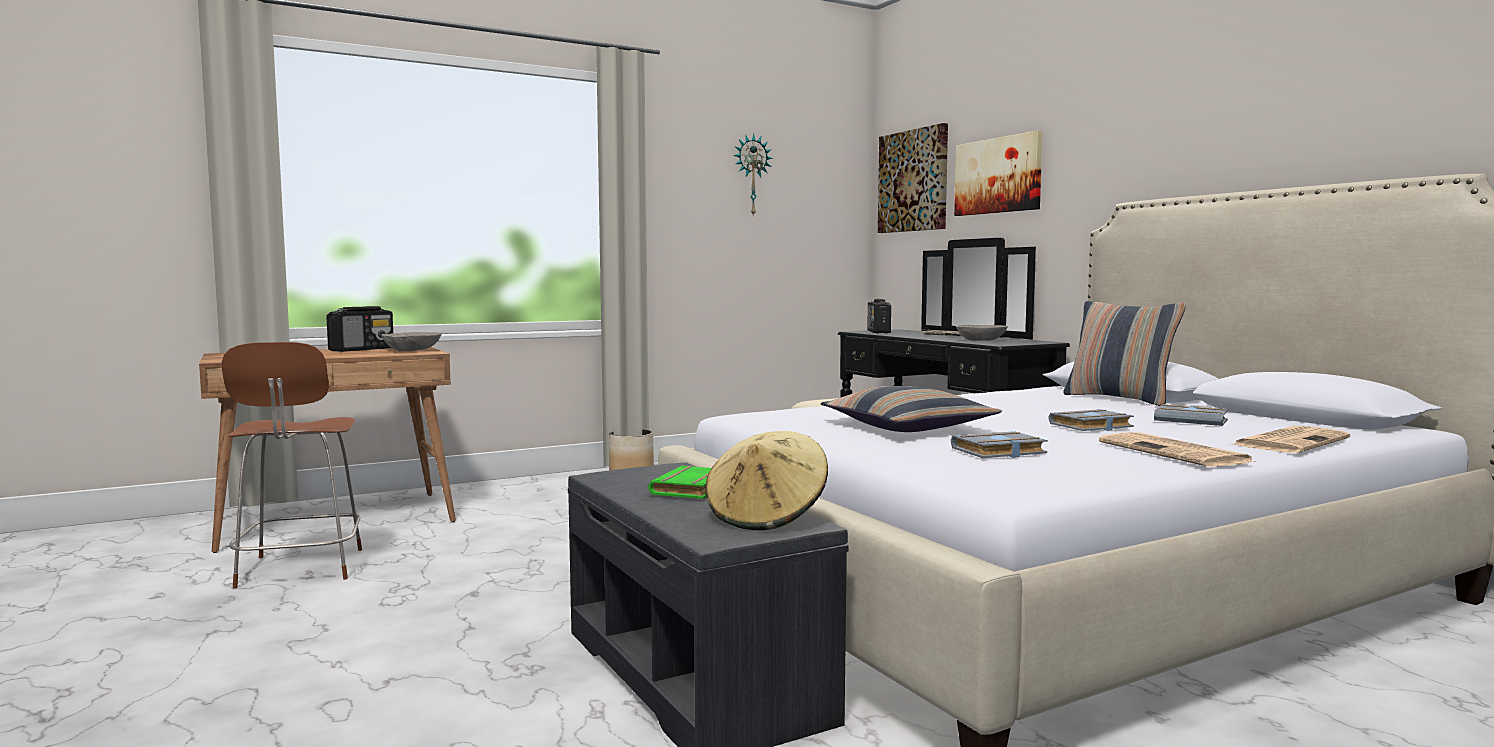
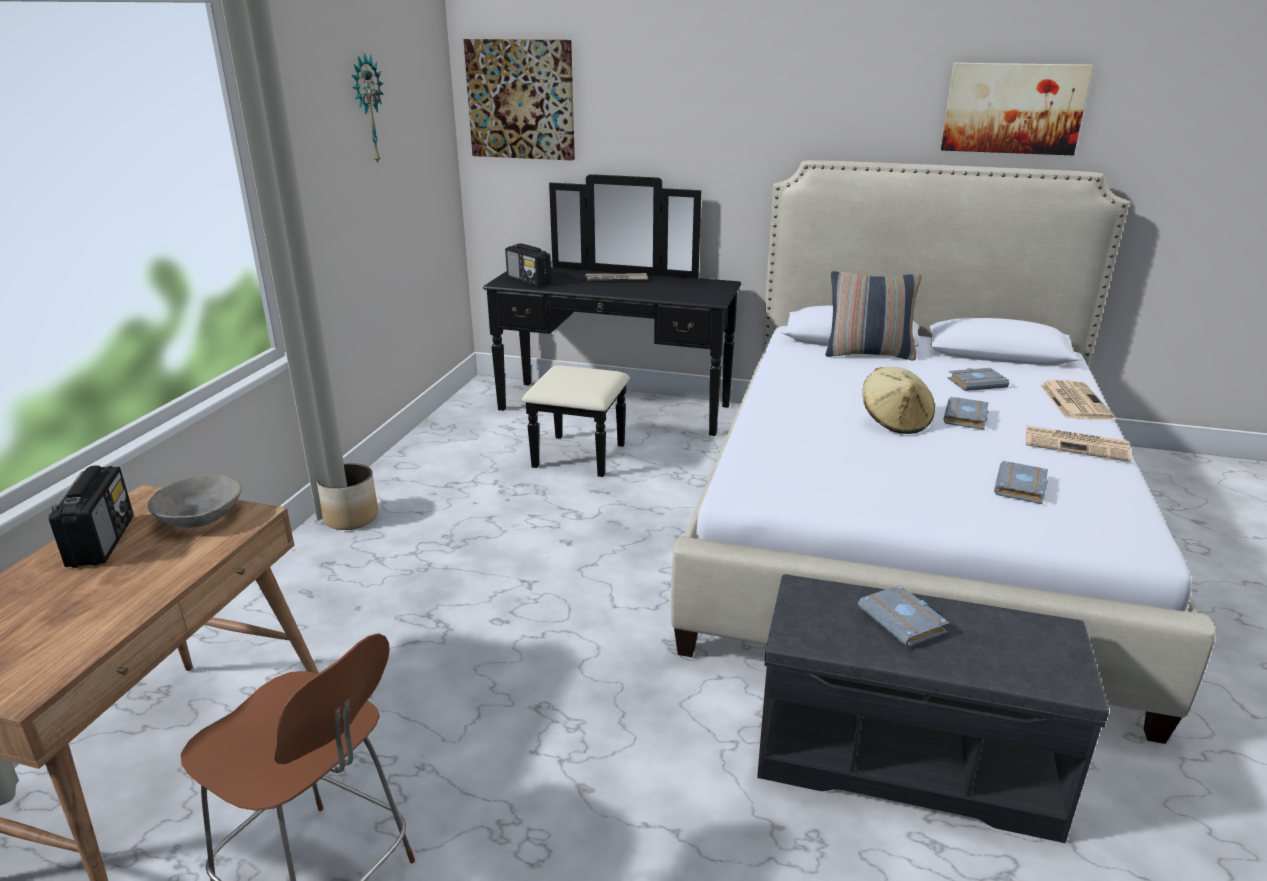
camera: 45 degrees left, 20 degrees up
(692, 490) = (905, 621): green book -> grey book
(767, 517) = (1027, 634): beige hat -> beige hat (895, 421)
(908, 427) = (893, 466): pillow -> none
(982, 340) = (675, 291): grey bowl -> none
(998, 175) = (646, 110): picture -> picture (1013, 108)

